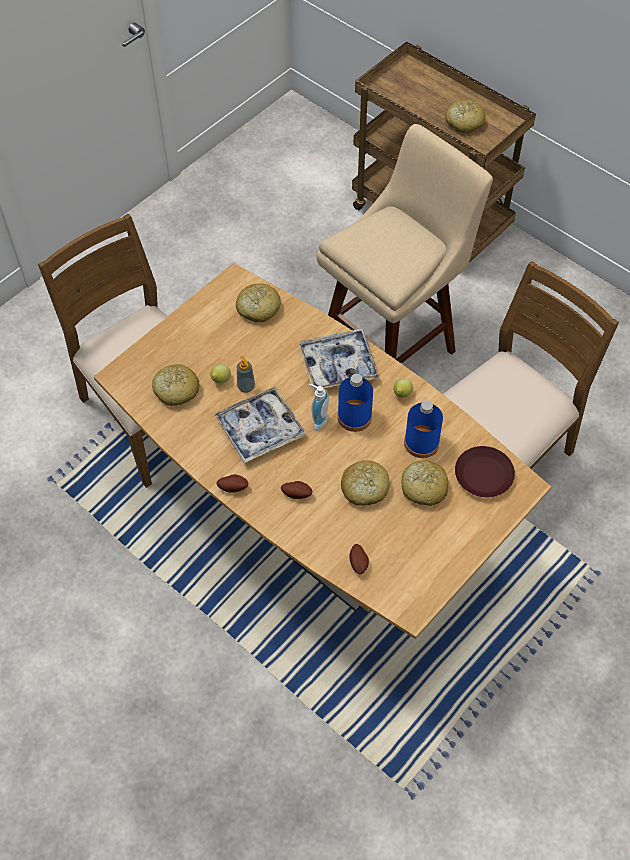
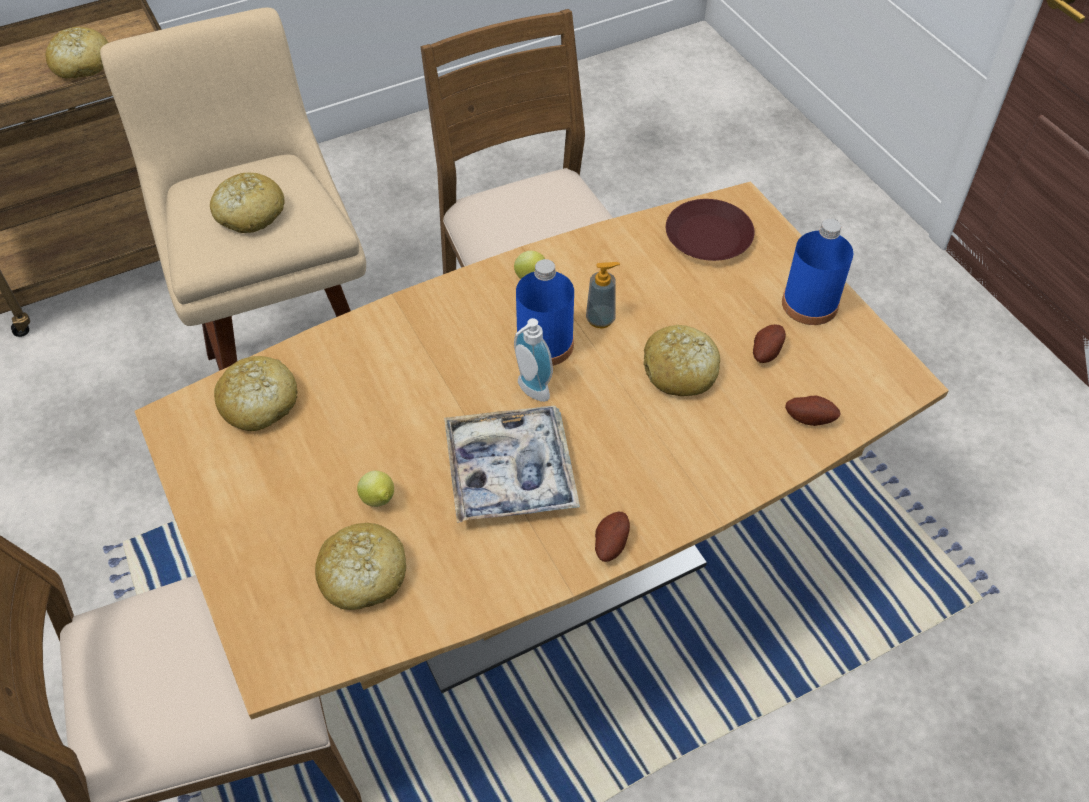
camera: 70 degrees left, 5 degrees down
(246, 386) = (412, 467): soap dispenser -> soap dispenser (600, 319)
(297, 493) = (657, 458): potato -> potato (765, 352)
(338, 365) = (437, 334): tray -> none
(421, 443) = (627, 283): blue bottle -> blue bottle (809, 304)
(423, 487) = (704, 305): bread -> bread (249, 214)

